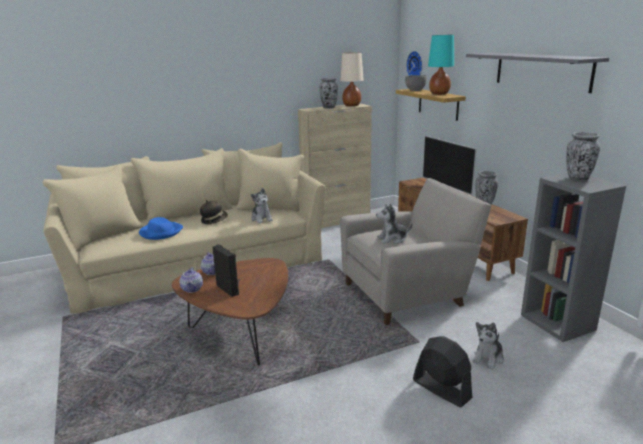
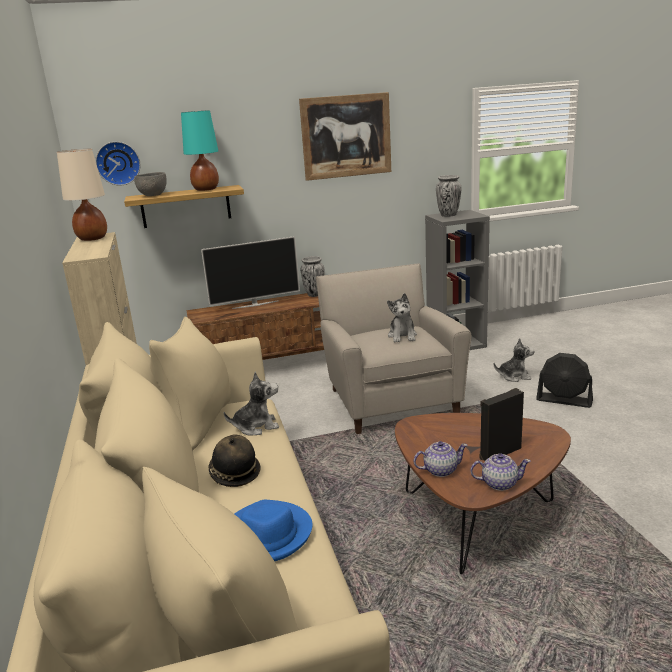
camera: 80 degrees left, 0 degrees up
(329, 108) = (90, 247): vase -> none
(441, 389) = (564, 400): black fan -> black fan turned 120 degrees counterclockwise
(488, 358) = (514, 376): plush toy -> plush toy turned 45 degrees counterclockwise
(541, 71) = (346, 136): grey shelf -> picture

